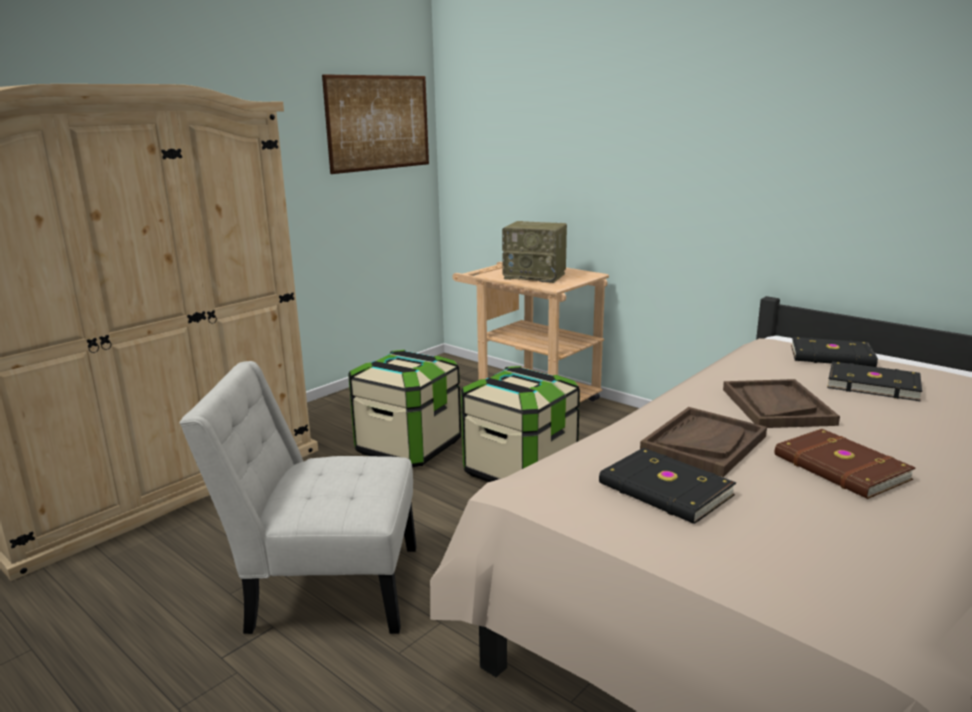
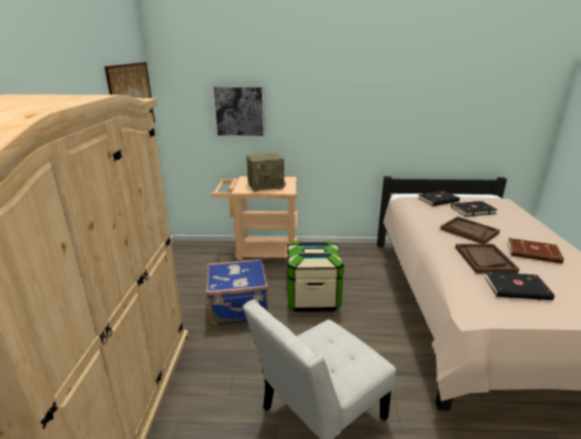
camera: 40 degrees left, 5 degrees up
(408, 447) = (239, 309): storage box -> blue suitcase
(535, 152) = (239, 111): none -> picture

